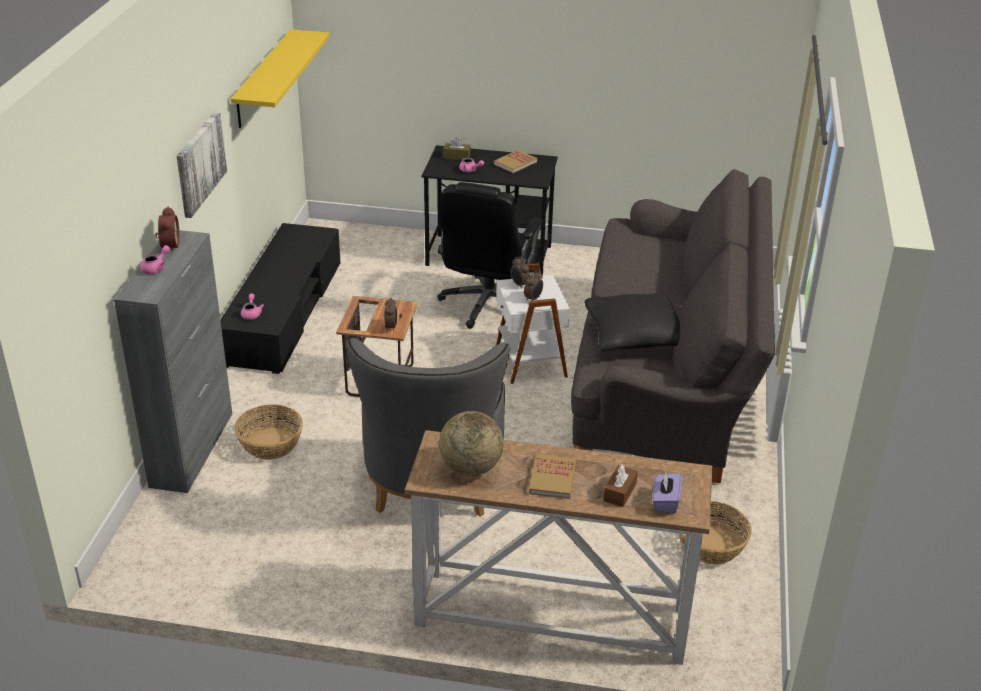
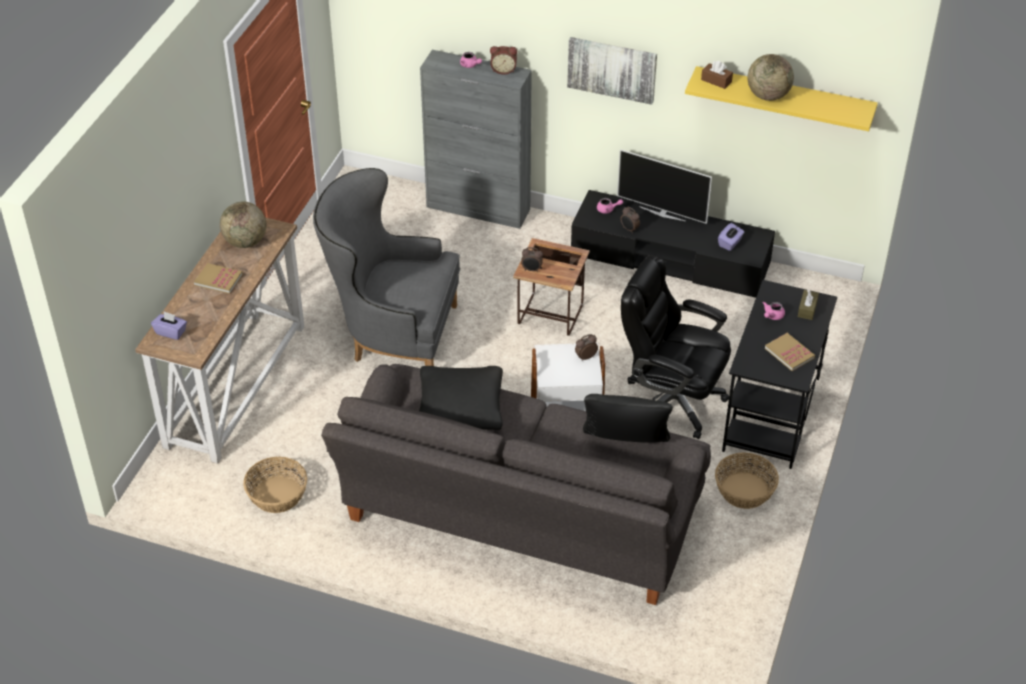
camera: 100 degrees right, 10 degrees up
(257, 281) = (662, 213): none -> television
(270, 444) = (475, 248): basket -> basket (744, 490)
(283, 68) = (768, 95): none -> globe
(303, 244) = (730, 243): none -> purple tissue box
(533, 299) = (558, 363): alarm clock -> alarm clock (629, 229)
(620, 492) = (190, 311): brown tissue box -> brown tissue box (716, 81)
(640, 247) = (625, 446): none -> black pillow

